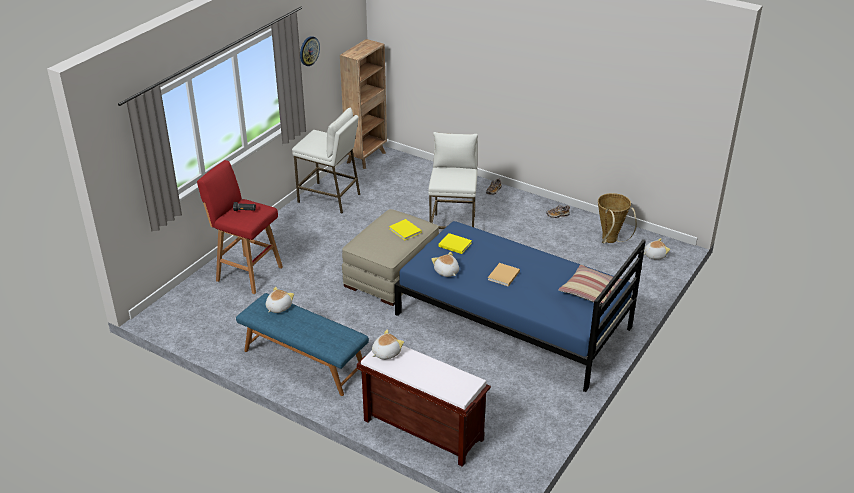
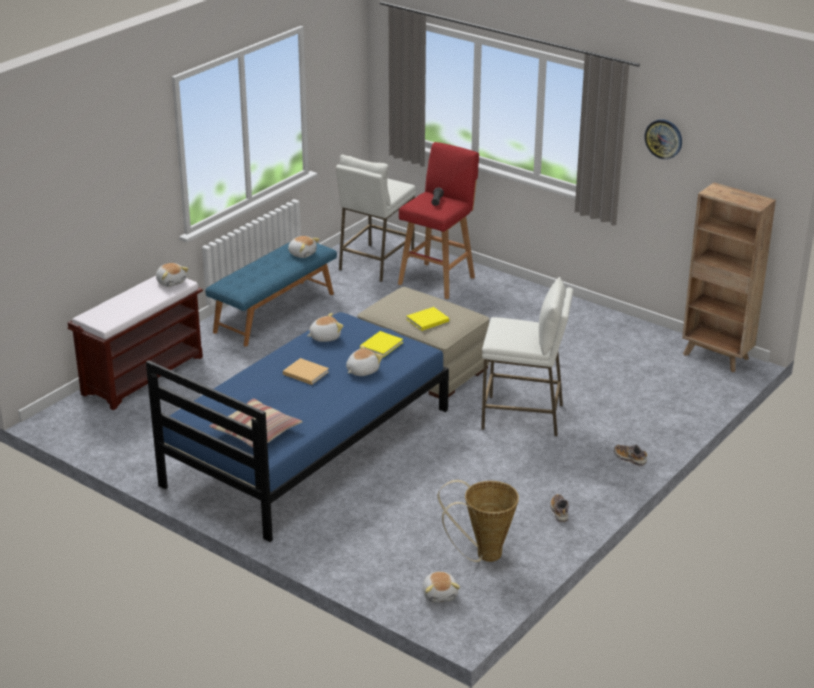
camera: 95 degrees right, 5 degrees down
(329, 198) = (602, 328): white stool -> white stool (375, 263)
(493, 251) = (362, 371): none -> plush toy

